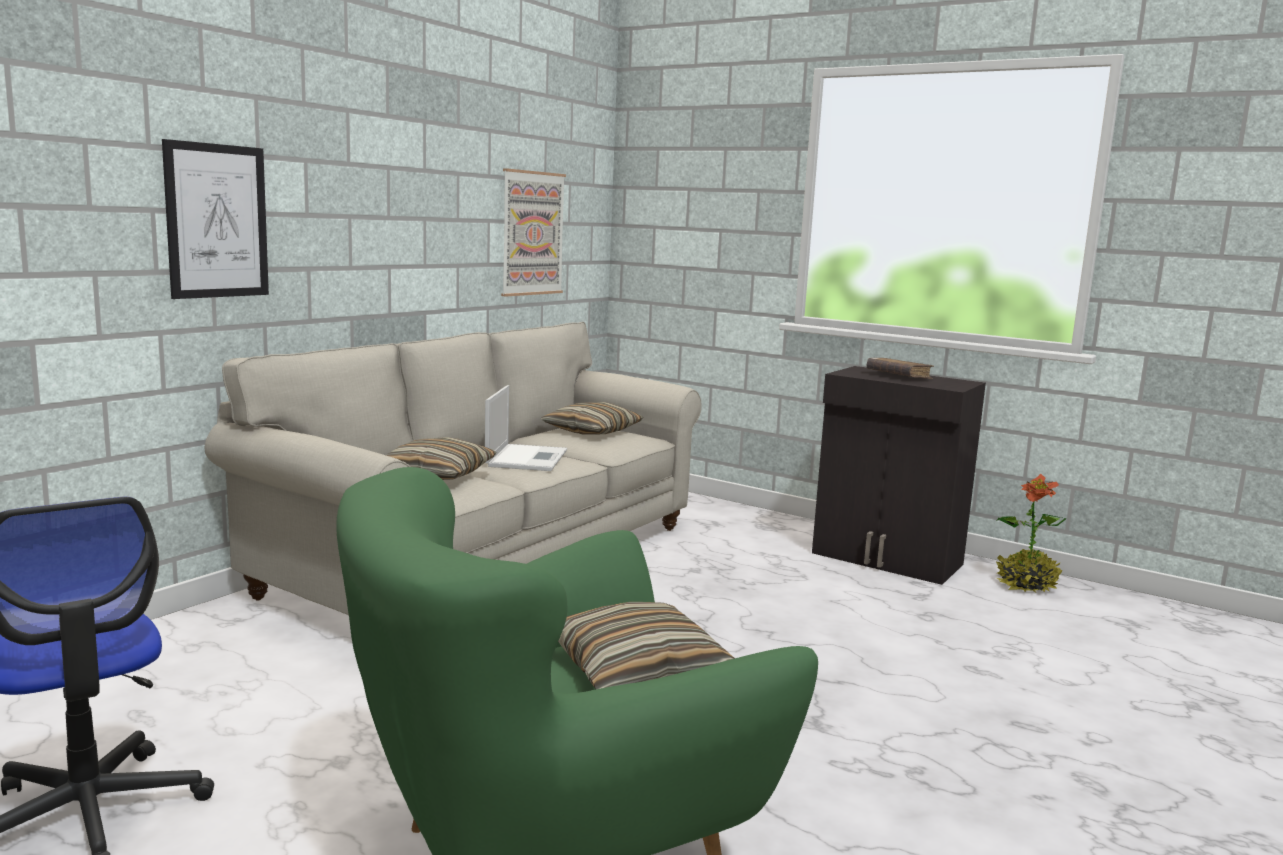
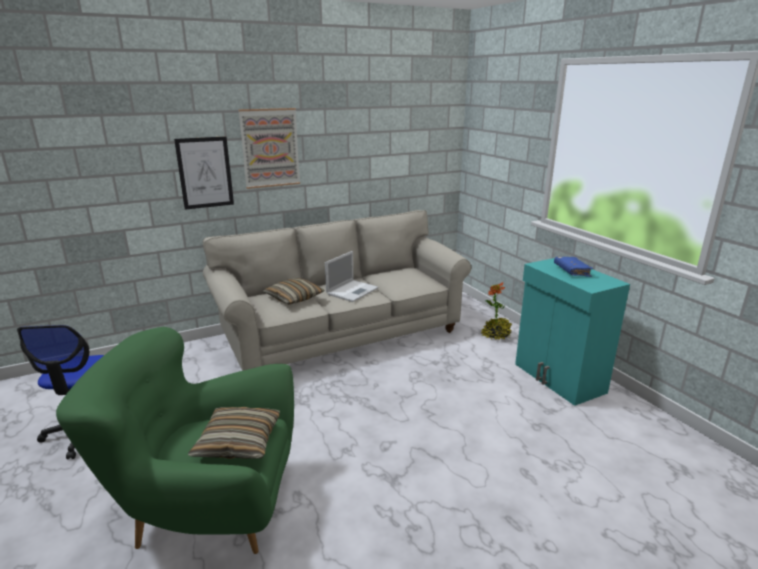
camera: 30 degrees right, 10 degrees up
(532, 233) = (400, 160): picture -> picture (270, 148)
(592, 431) = (406, 275): pillow -> none
(887, 559) = (558, 378): black cabinet -> turquoise cabinet
(898, 376) = (572, 271): brown book -> blue book
(1026, 585) = (635, 419): potted plant -> potted plant (496, 334)

